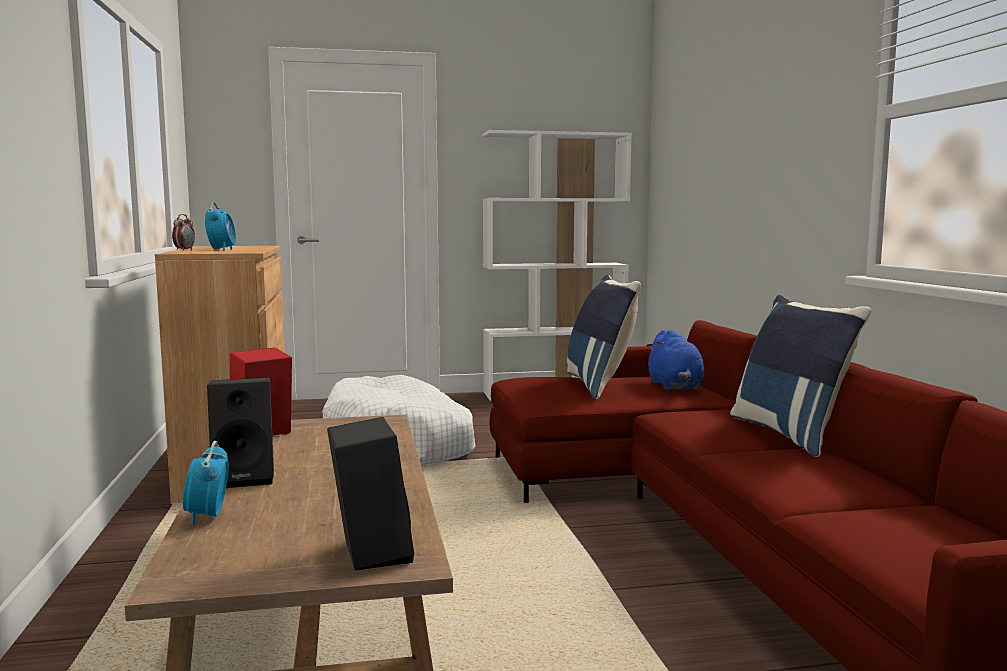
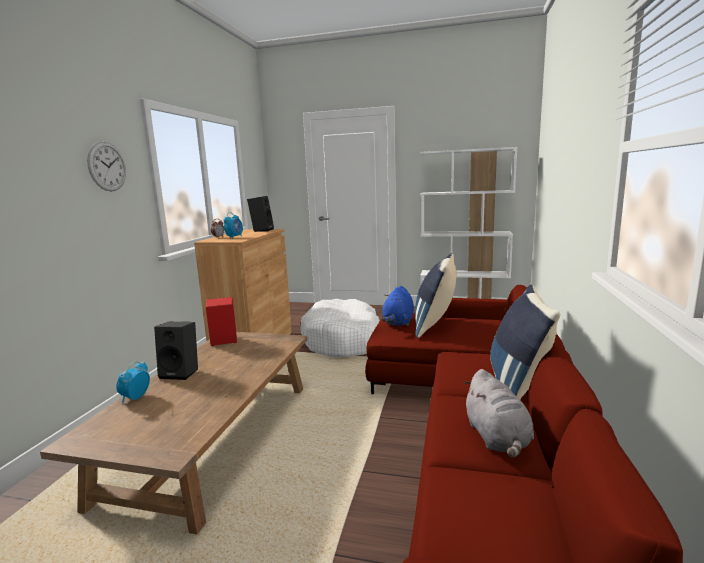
camera: 25 degrees right, 5 degrees up
(36, 79) = (107, 166): none -> wall clock
(368, 553) = (165, 441): black speaker -> black speaker (261, 230)
(675, 387) = (484, 331): blue plush toy -> blue plush toy (398, 322)
(834, 478) = (497, 438): none -> grey plush toy

